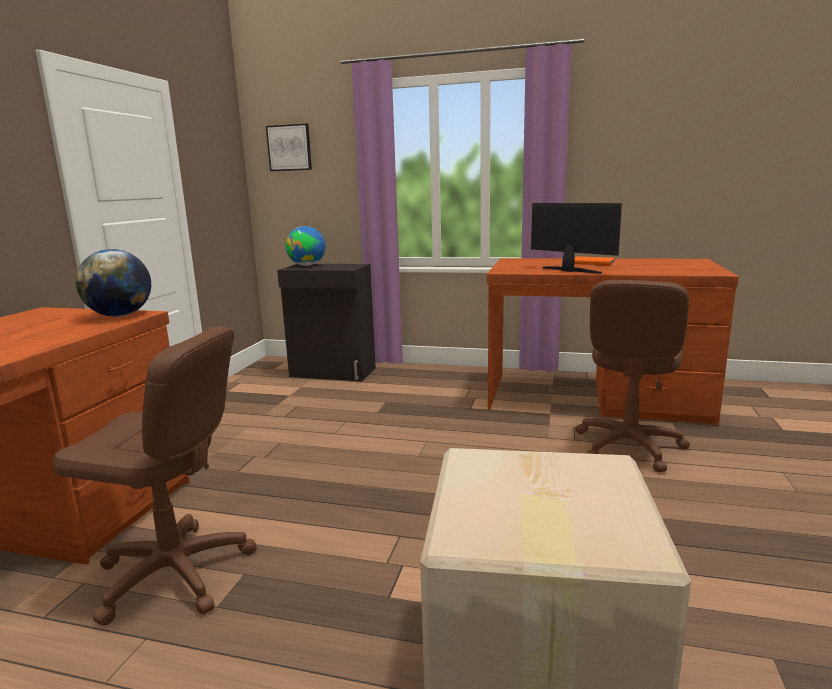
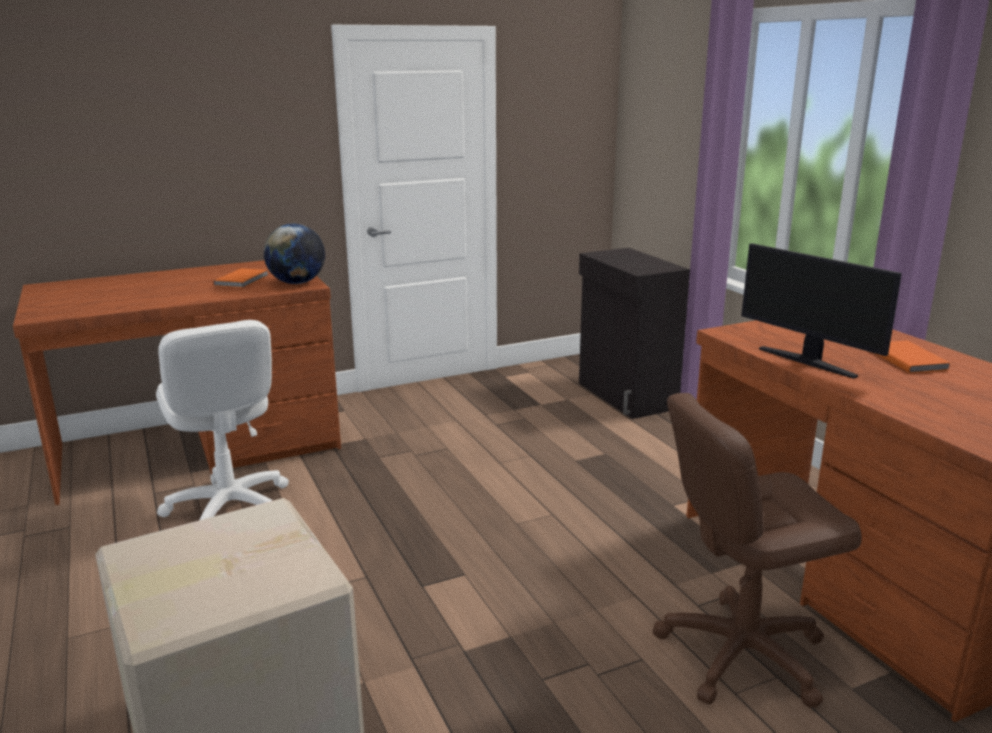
camera: 50 degrees right, 5 degrees up
(44, 327) = (243, 280): none -> orange book
(174, 573) = (229, 509): brown office chair -> white office chair
(289, 148) = (654, 95): picture -> none
(307, 265) = (624, 253): globe -> none
(569, 270) = (808, 361): monitor -> monitor turned 135 degrees clockwise

